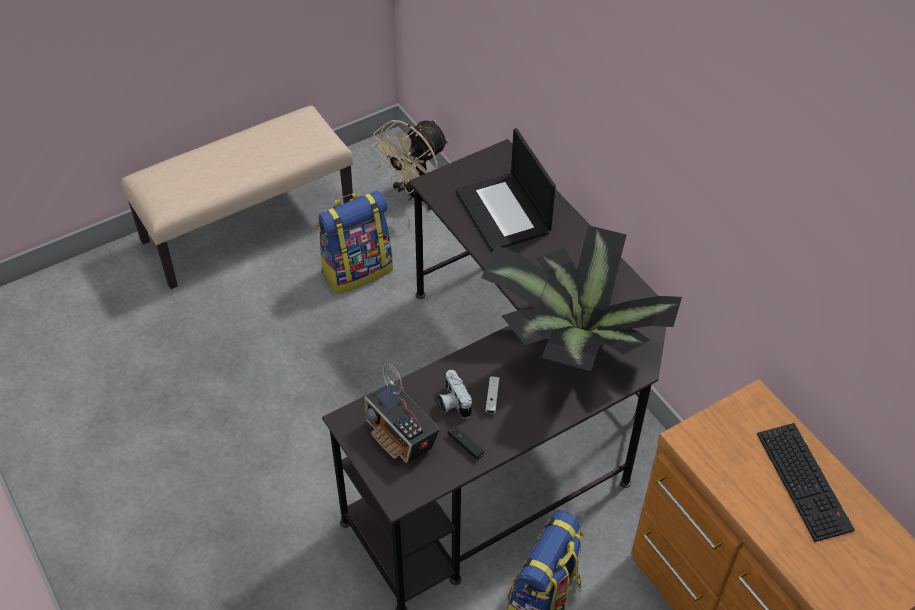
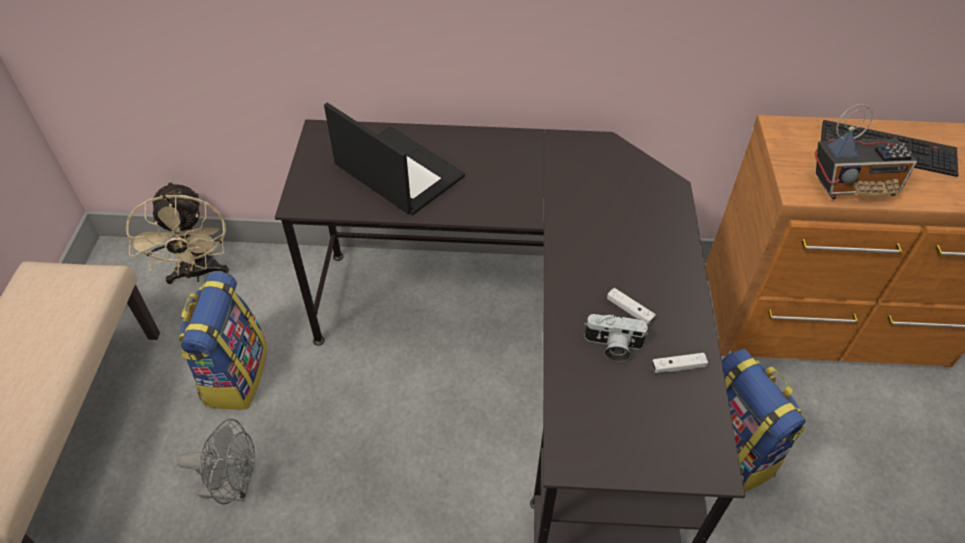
camera: 55 degrees left, 0 degrees up
(282, 325) = (234, 487): none -> grey fan
(401, 437) = (629, 420): radio -> radio (853, 186)
(465, 445) = (678, 367): black game controller -> white game controller
(504, 212) = (397, 171): laptop -> laptop turned 150 degrees counterclockwise
(572, 341) = (602, 213): potted plant -> none

